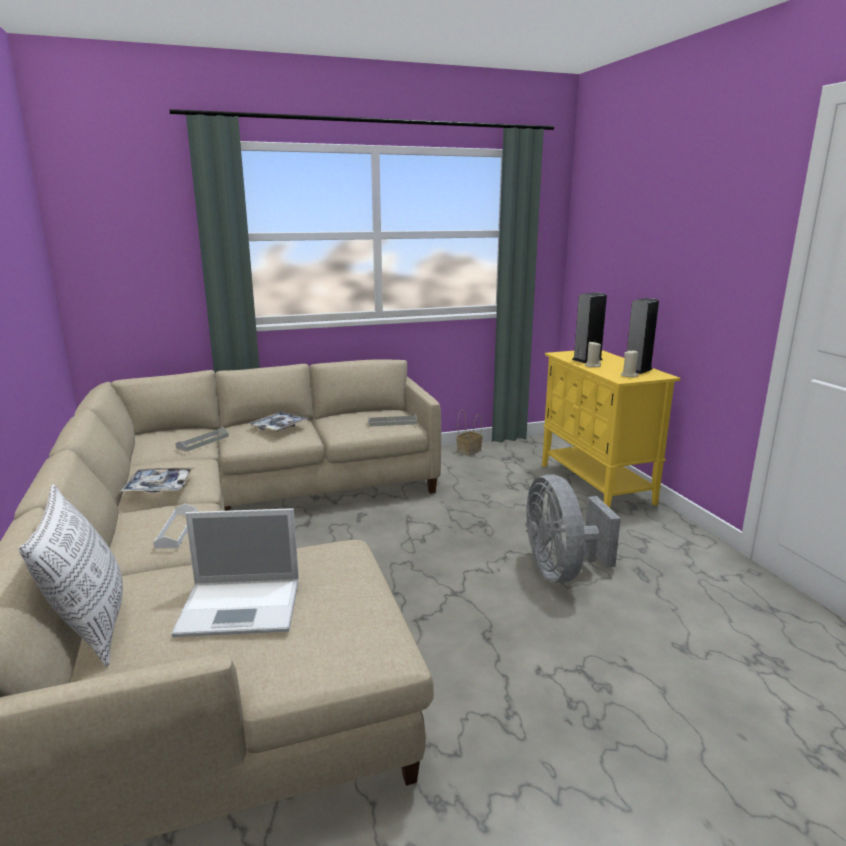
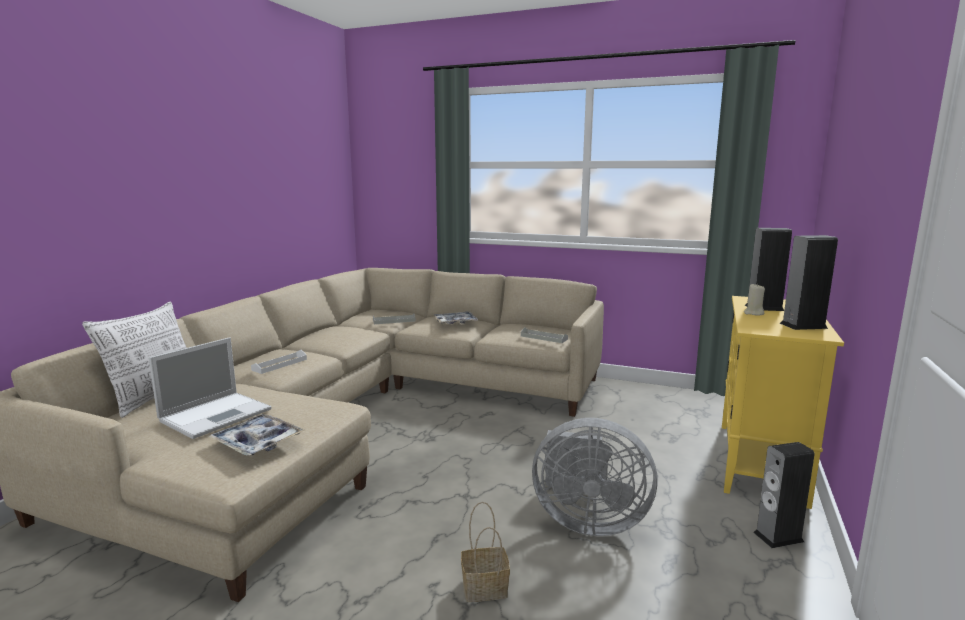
camera: 40 degrees right, 5 degrees down
(159, 487) = (319, 339): tray -> tray (258, 442)
(242, 607) = (217, 414): laptop -> laptop turned 90 degrees counterclockwise
(469, 450) = (662, 393): basket -> basket (486, 587)
(561, 571) = (586, 521): grey fan -> grey fan turned 105 degrees counterclockwise
(629, 375) = (774, 328): beige candle -> none
(666, 530) = (778, 537): none -> speaker

